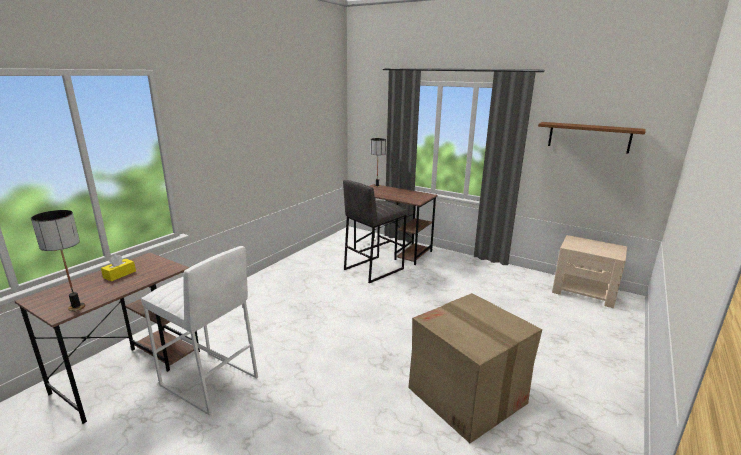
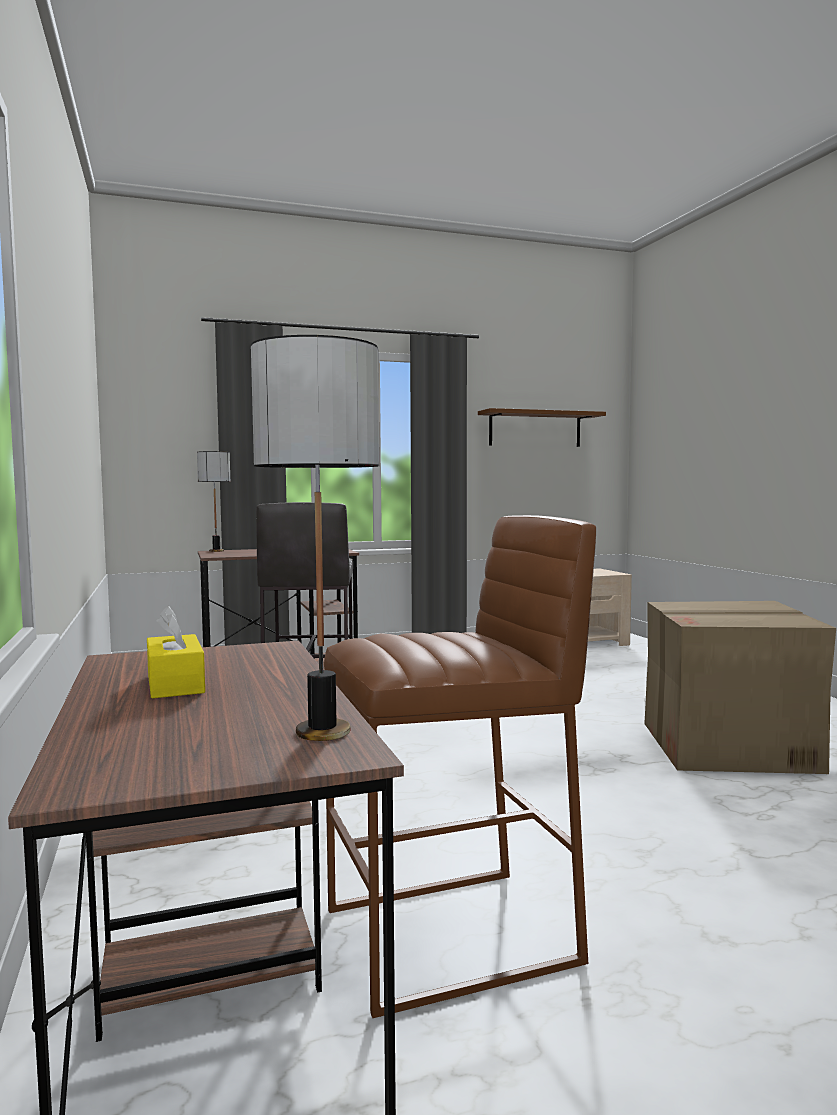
camera: 50 degrees left, 15 degrees down
(209, 382) = (453, 936): white stool -> brown stool

